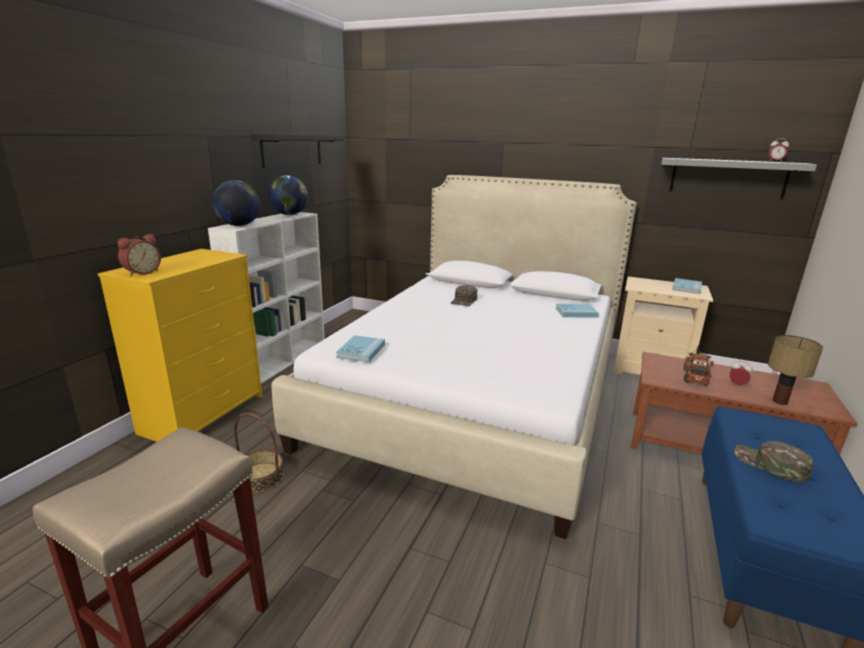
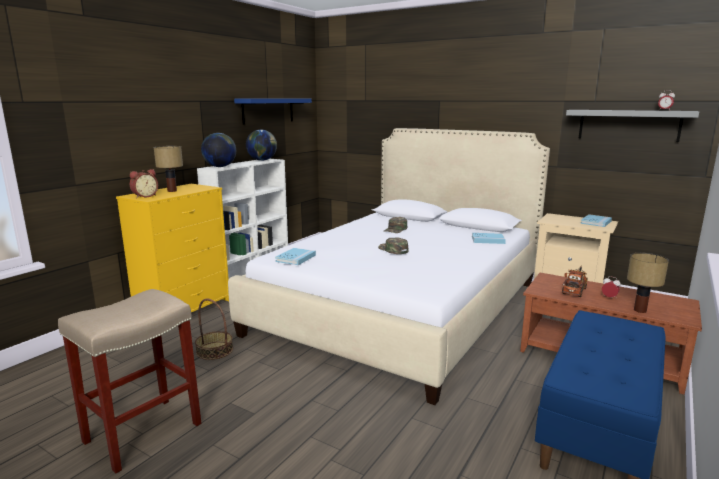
camera: 10 degrees right, 5 degrees down
(180, 262) = (172, 191): none -> table lamp
(292, 150) = (268, 110): black shelf -> blue shelf
(770, 464) = (595, 347): green cap -> green cap (393, 250)

